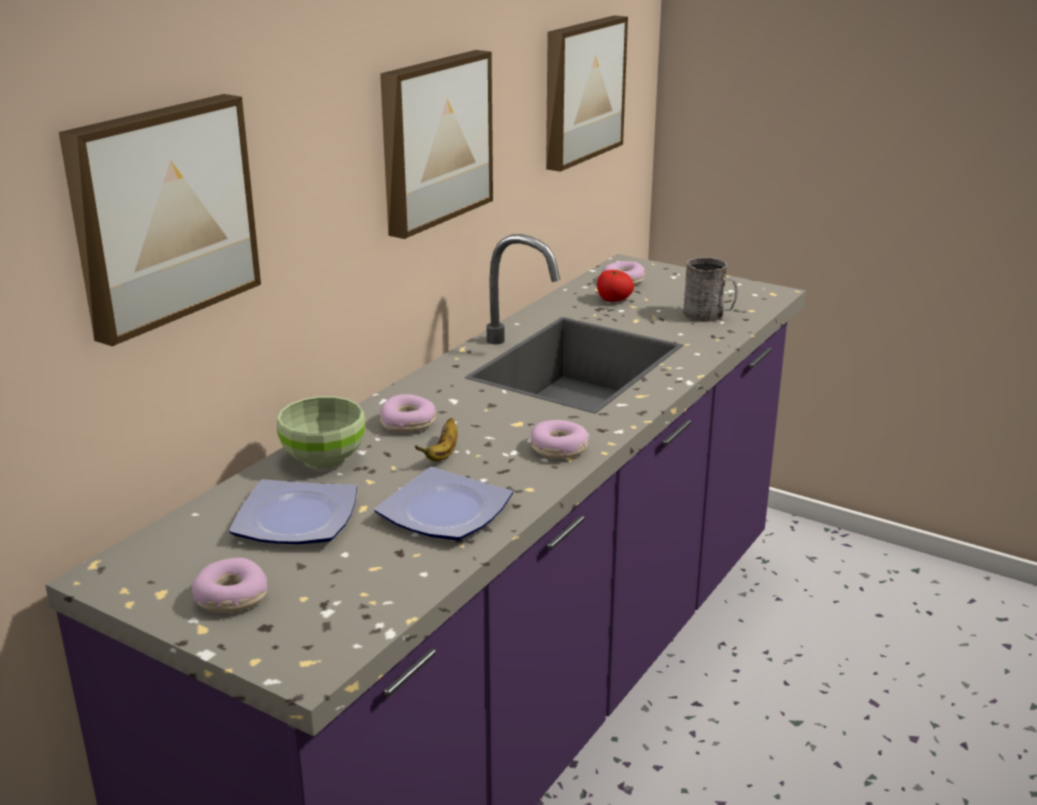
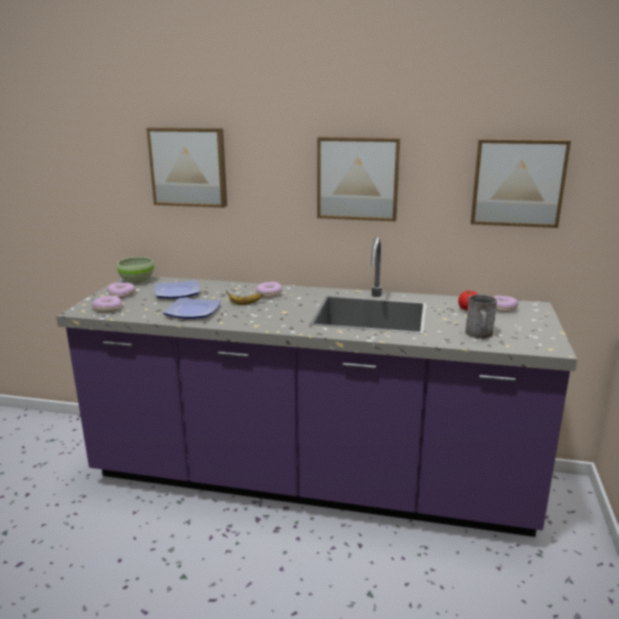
camera: 70 degrees right, 5 degrees down
(323, 458) = (227, 288): green bowl -> green bowl (137, 281)
(559, 449) = (263, 322): donut -> donut (107, 309)

